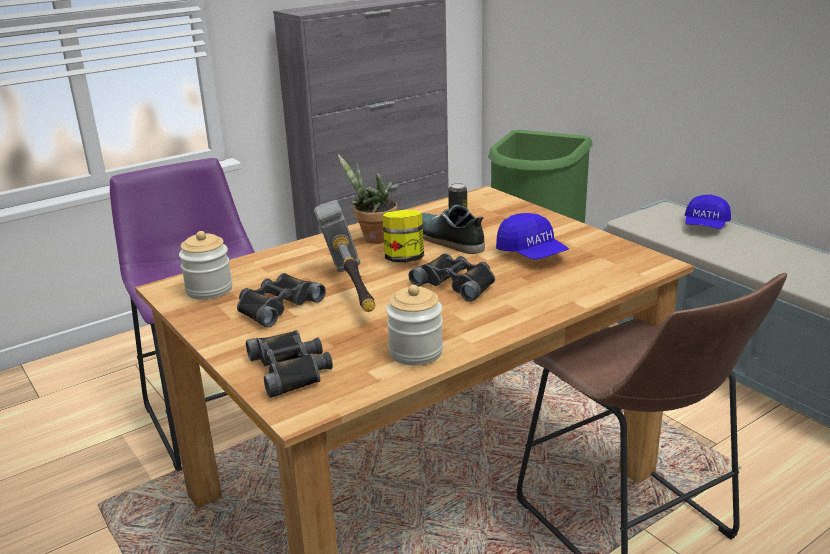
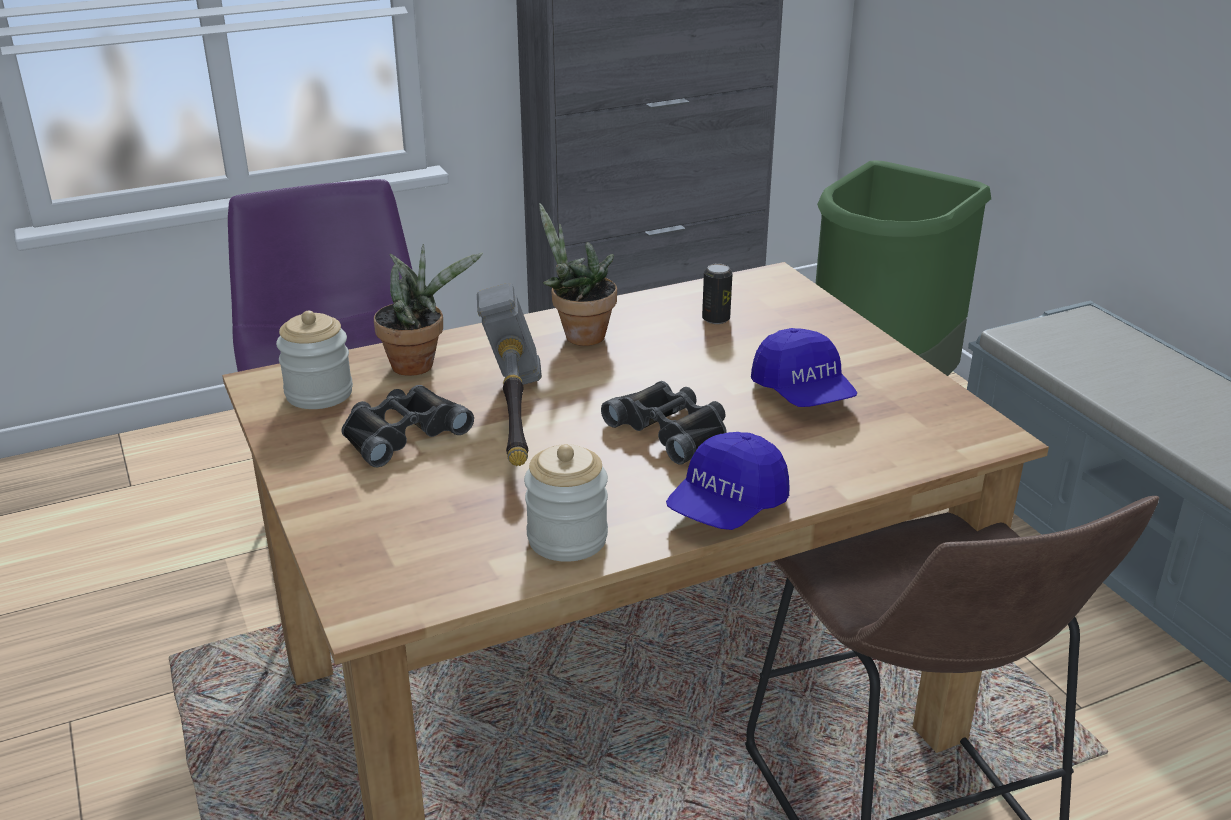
camera: 10 degrees right, 5 degrees up
(272, 266) = (419, 364): none -> potted plant
(291, 369) = (383, 541): black binoculars -> none
(404, 259) = (610, 378): jar -> none
(446, 239) = (686, 351): shoe -> none
(705, 226) = (1138, 358): blue cap -> blue cap (727, 507)

